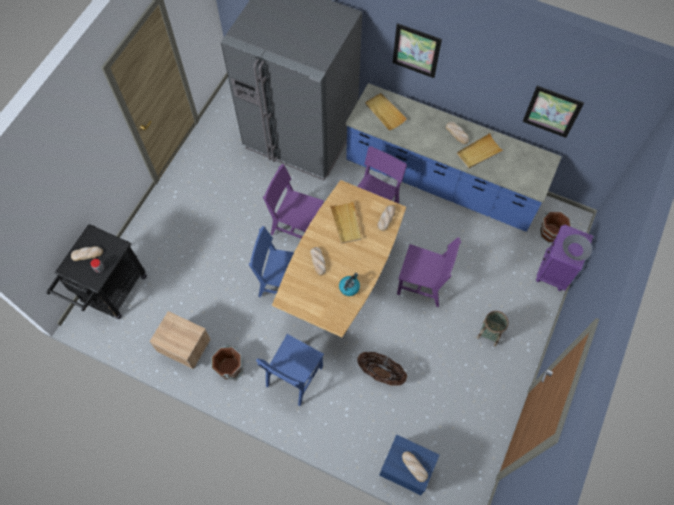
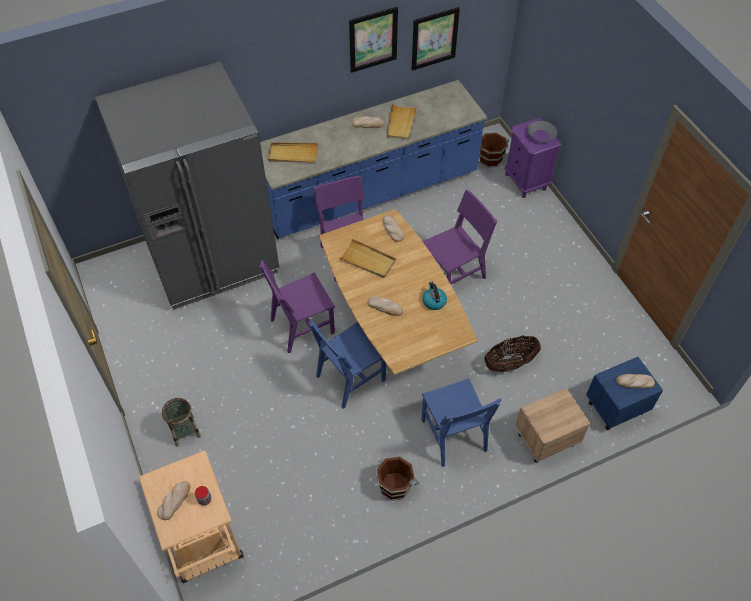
camera: 50 degrees left, 10 degrees down
(111, 293) = (205, 545): black cart -> beige cart
(185, 348) = (336, 512): beige nightstand -> beige nightstand (545, 439)
(416, 50) = (288, 68): picture -> picture (373, 39)
(489, 333) = (541, 260): basket -> basket (185, 431)

